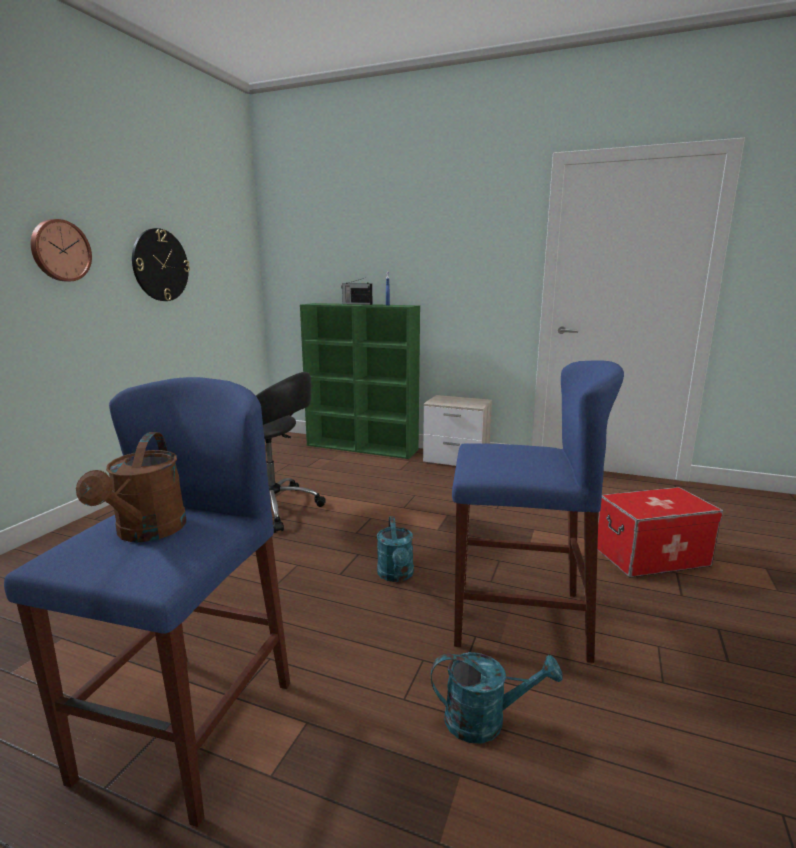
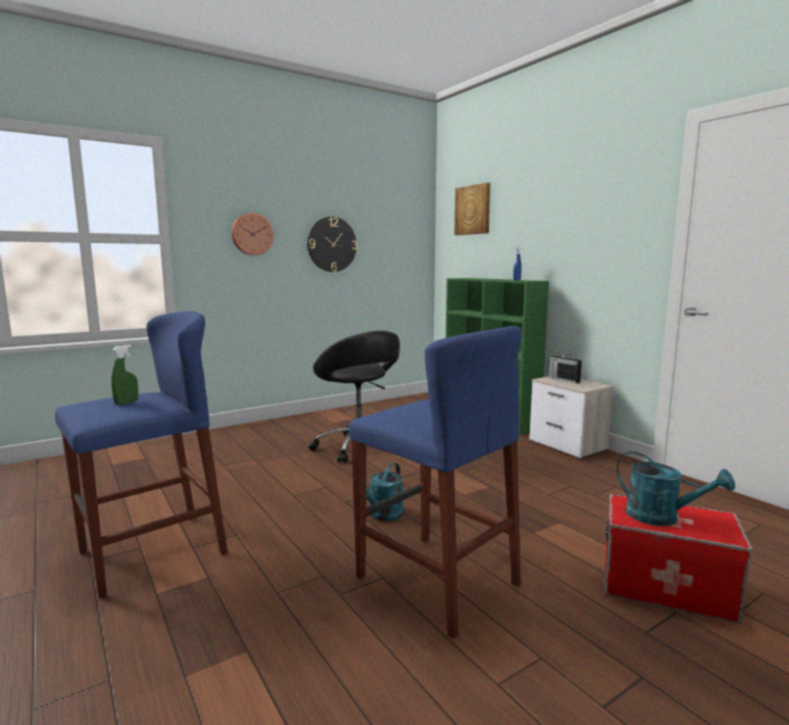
camera: 35 degrees right, 5 degrees down
(147, 533) = (126, 403): brown watering can -> green spray bottle
(314, 228) = (473, 210): none -> picture
(356, 304) = (494, 279): radio -> radio (563, 379)
(486, 720) = (309, 631): turquoise watering can -> turquoise watering can (662, 517)

